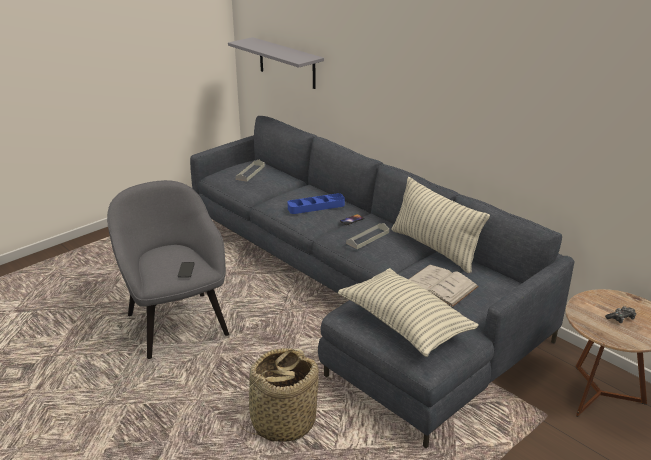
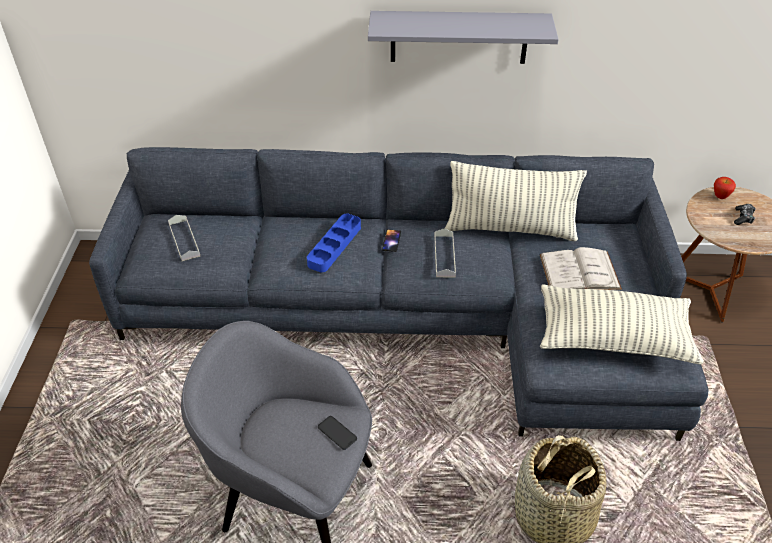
camera: 45 degrees left, 15 degrees up
(287, 63) = (151, 60): grey shelf -> grey shelf (459, 37)
(623, 300) = (720, 197): none -> apple

